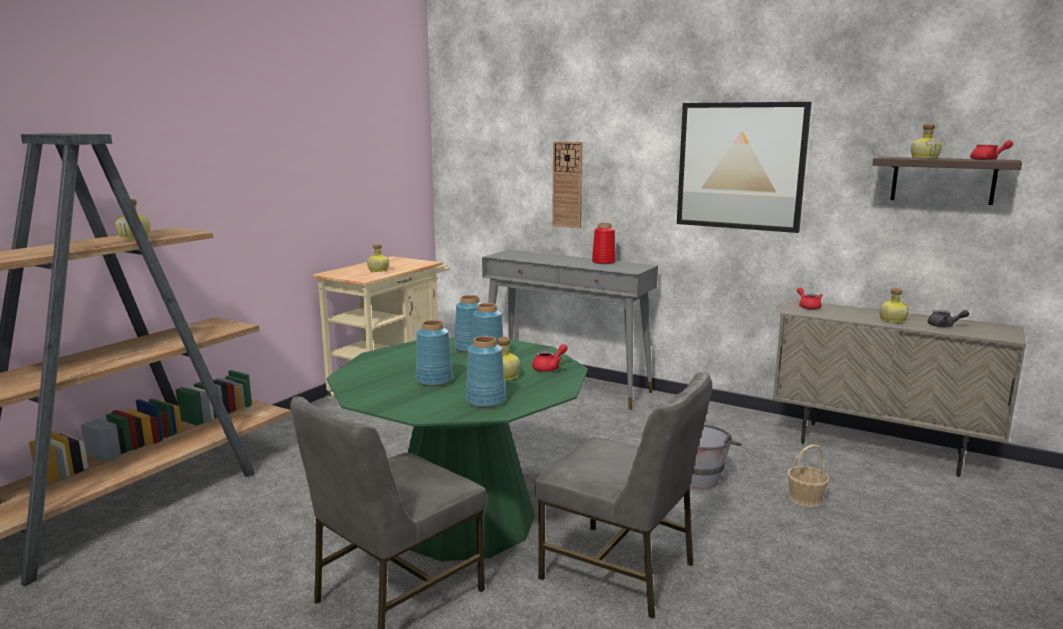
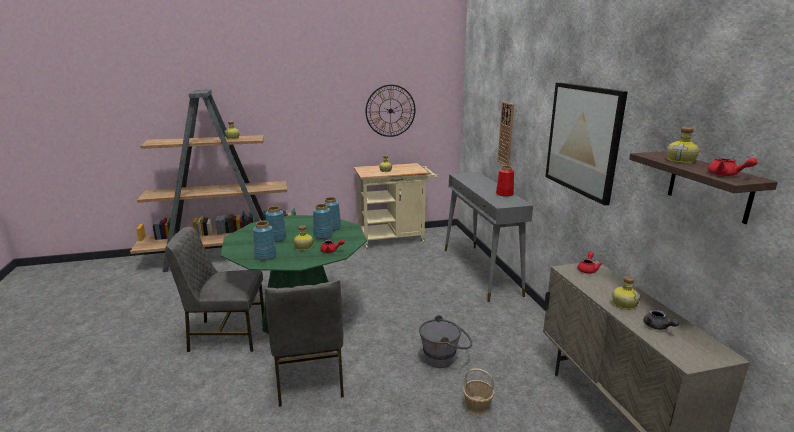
camera: 45 degrees right, 5 degrees up
(353, 172) = (390, 111): none -> wall clock

